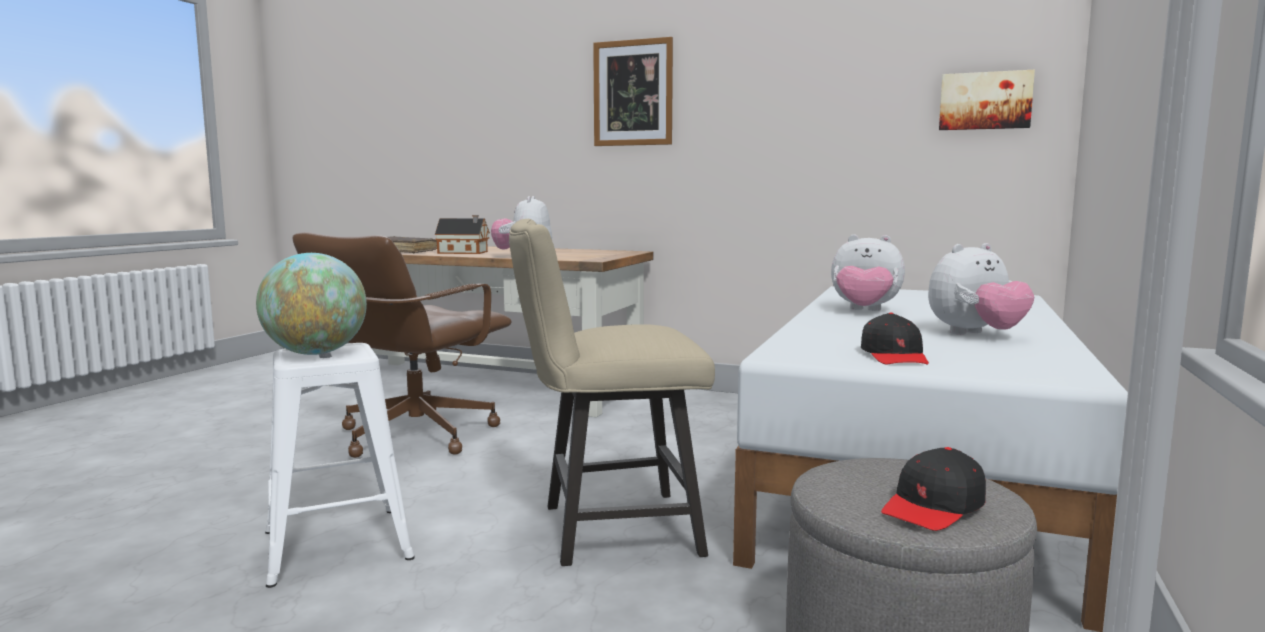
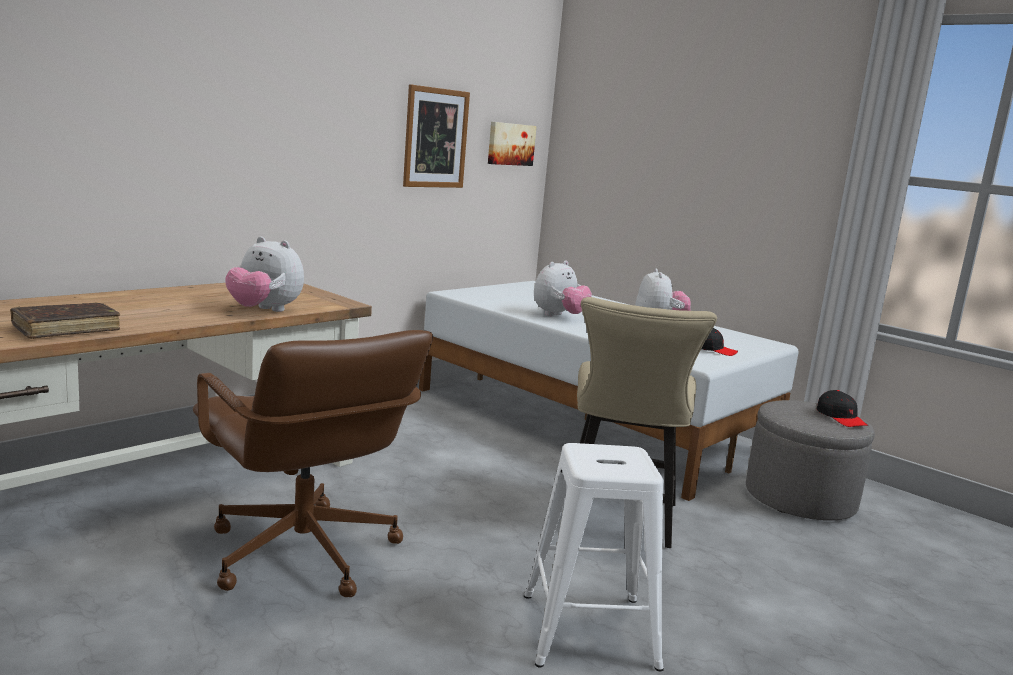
camera: 70 degrees left, 5 degrees up
(316, 353) = (615, 462): globe -> none
(464, 252) = (155, 316): toy house -> none
(633, 93) = (262, 101): picture -> picture (435, 138)

